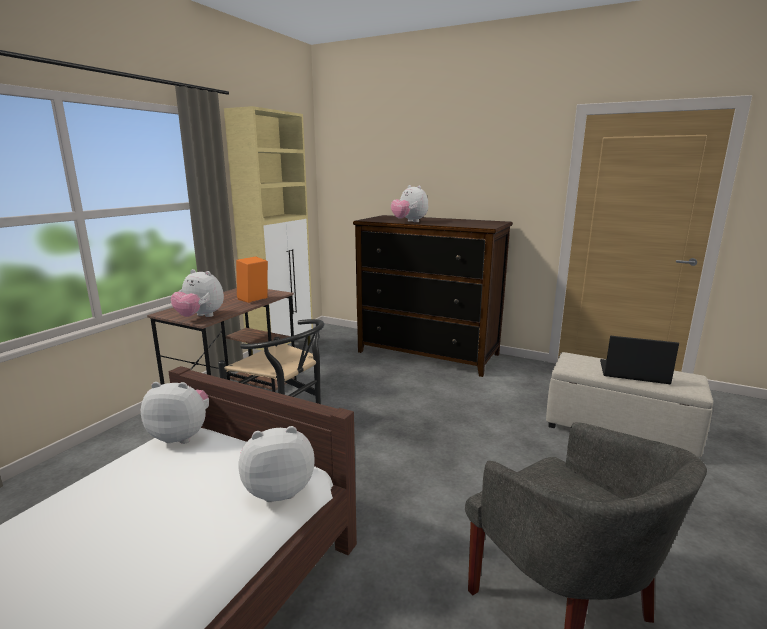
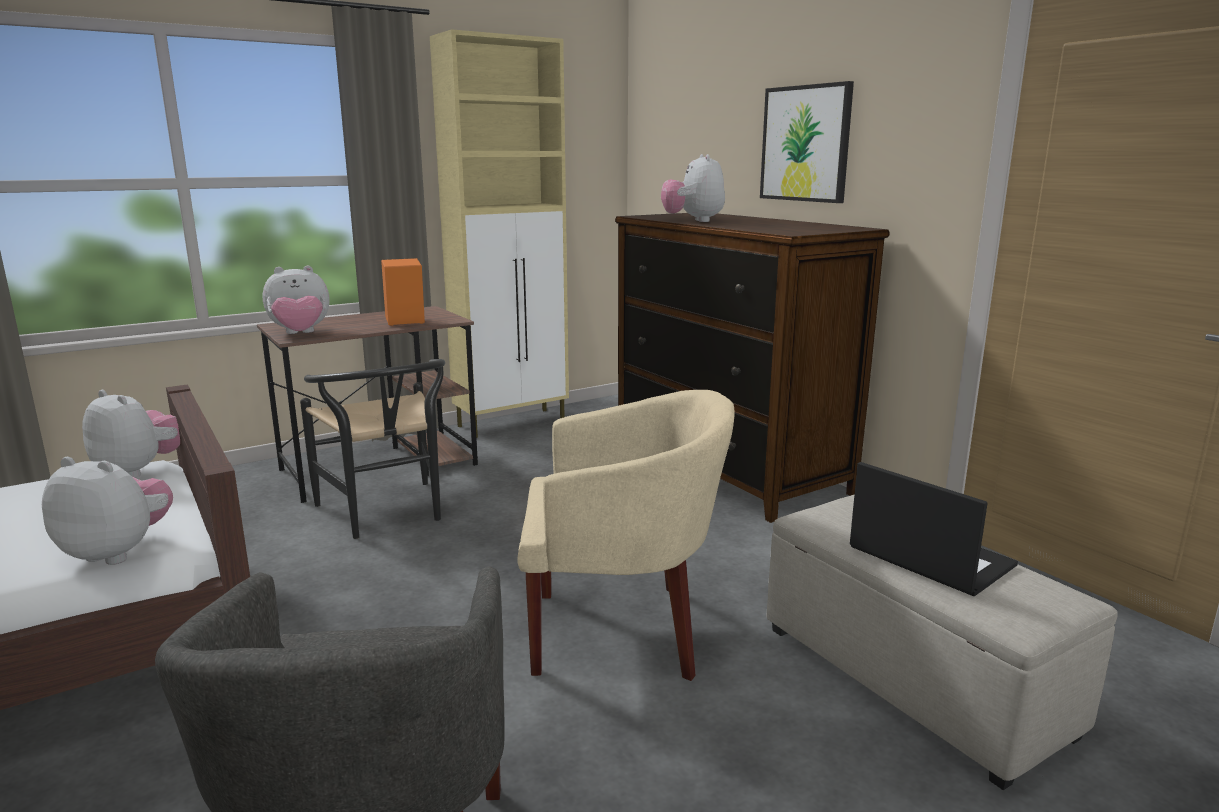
camera: 30 degrees right, 0 degrees up
(200, 317) = (300, 334): plush toy -> plush toy turned 75 degrees counterclockwise
(455, 178) = (805, 144): none -> picture
(491, 448) = (621, 631): none -> beige armchair

